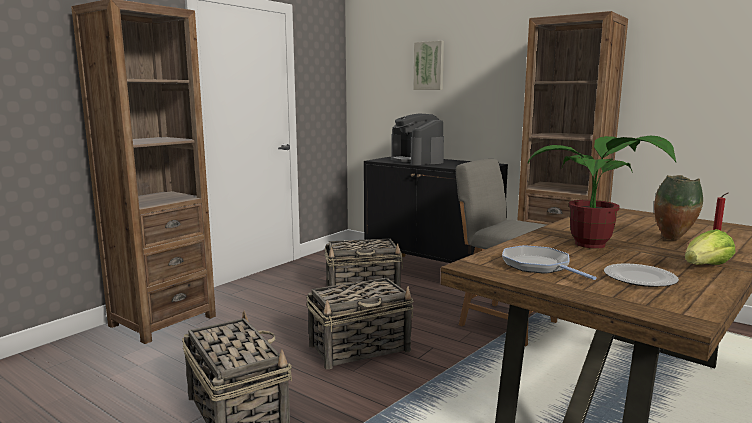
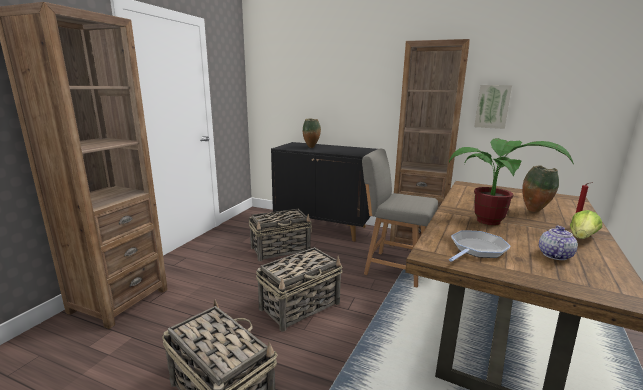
camera: 15 degrees left, 5 degrees up
(417, 161) = (311, 147): coffee machine -> vase
(429, 66) = (316, 74): picture -> picture (492, 106)
(538, 266) = (476, 249): frying pan -> frying pan turned 90 degrees clockwise
(638, 278) = (554, 255): plate -> teapot

